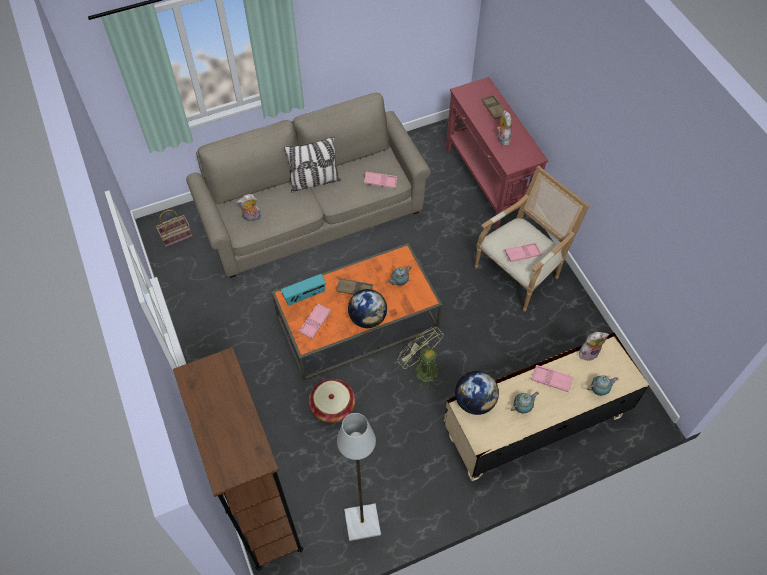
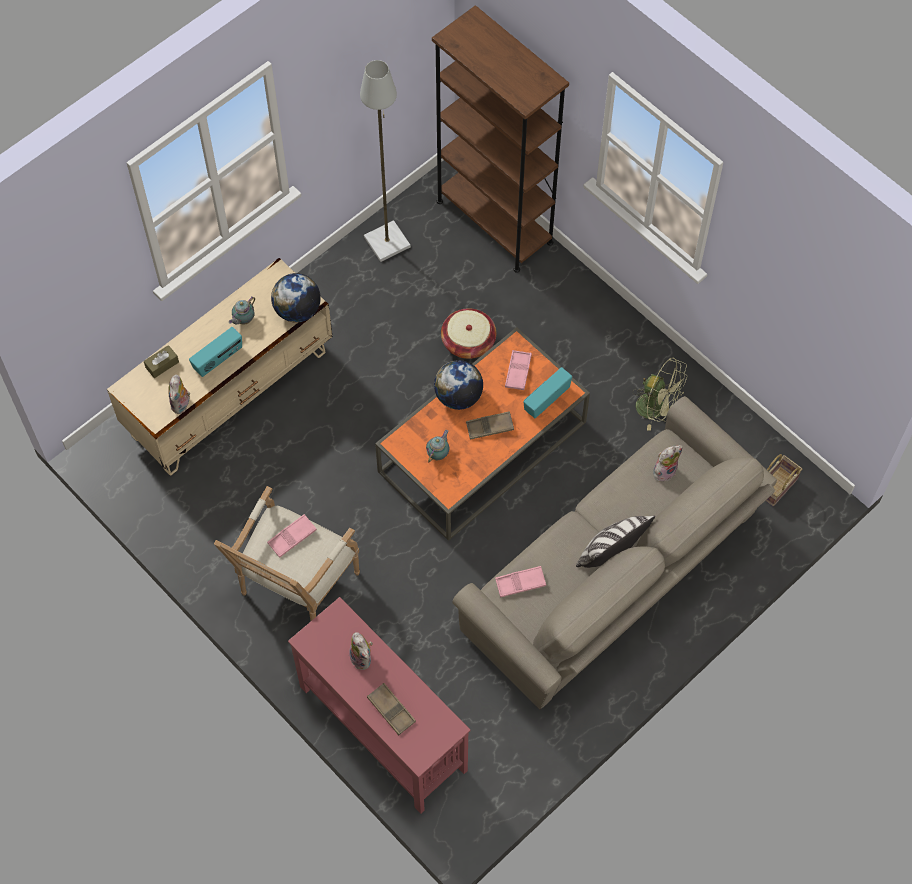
camera: 160 degrees right, 5 degrees up
(421, 369) = (382, 416): green fan -> green fan (657, 408)
(551, 380) = (218, 359): pink tray -> radio
(588, 352) = (181, 404): plush toy -> plush toy turned 45 degrees counterclockwise
(599, 390) = (162, 365): teapot -> brown tissue box

